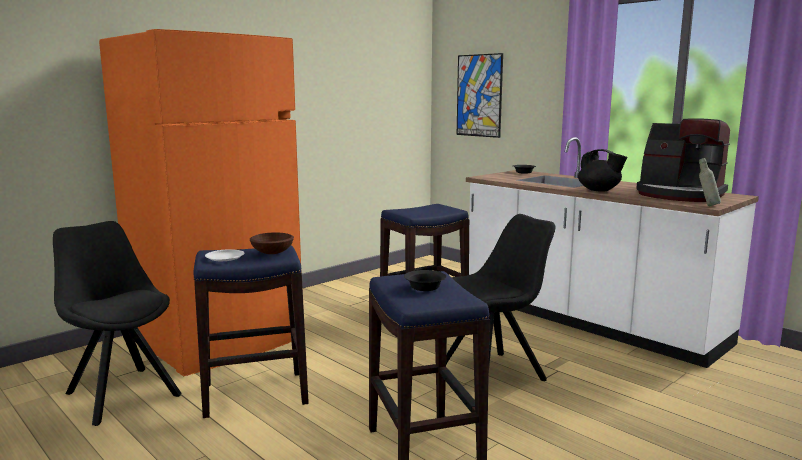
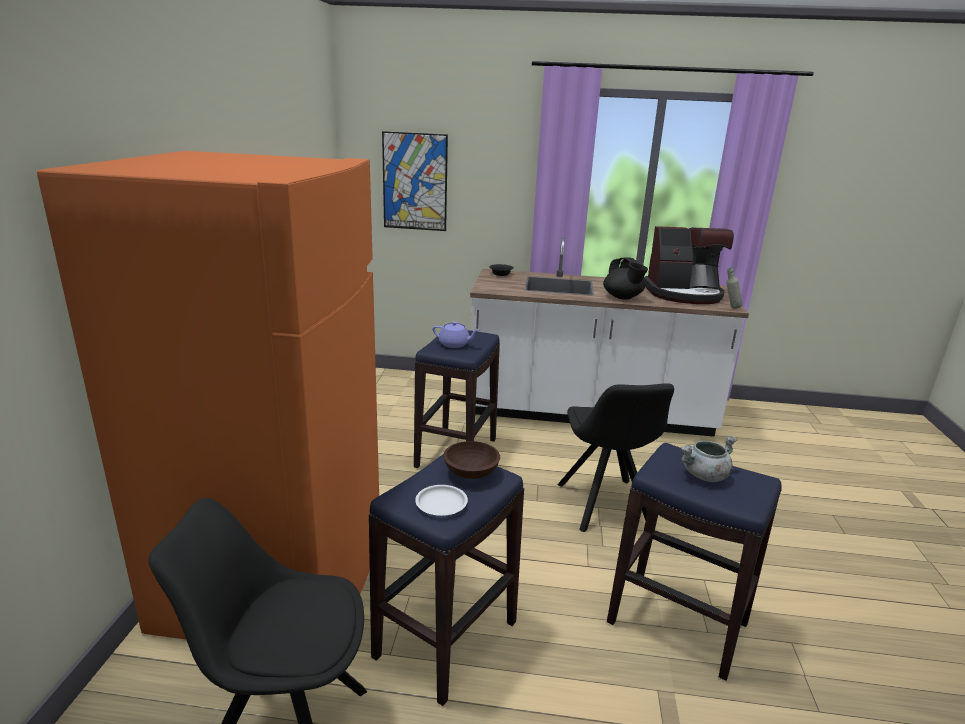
camera: 40 degrees left, 10 degrees up
(418, 210) = (455, 344): none -> purple teapot
(424, 288) = (704, 476): black bowl -> grey cooking pot
(492, 374) = (605, 505): black chair -> black chair turned 150 degrees clockwise
(599, 190) = (623, 297): black teapot -> black teapot turned 60 degrees clockwise

